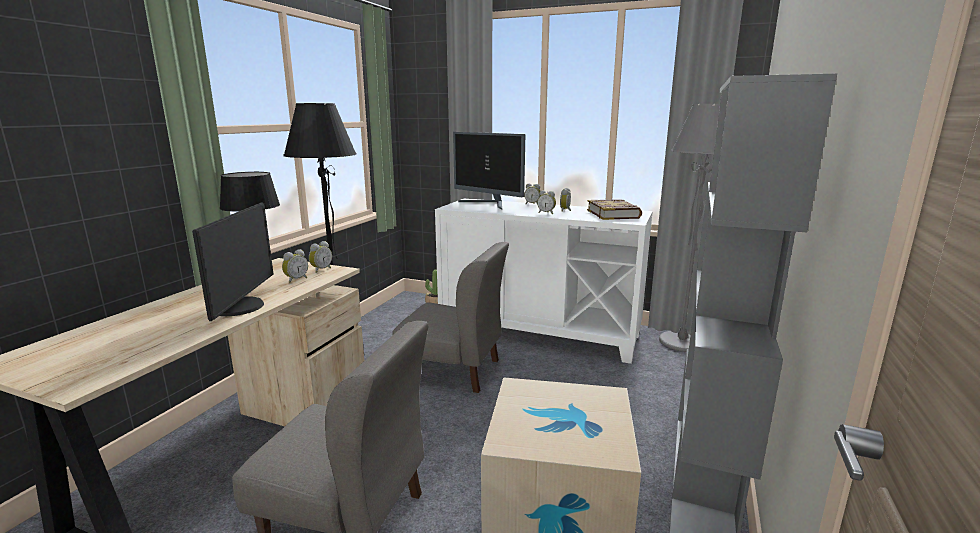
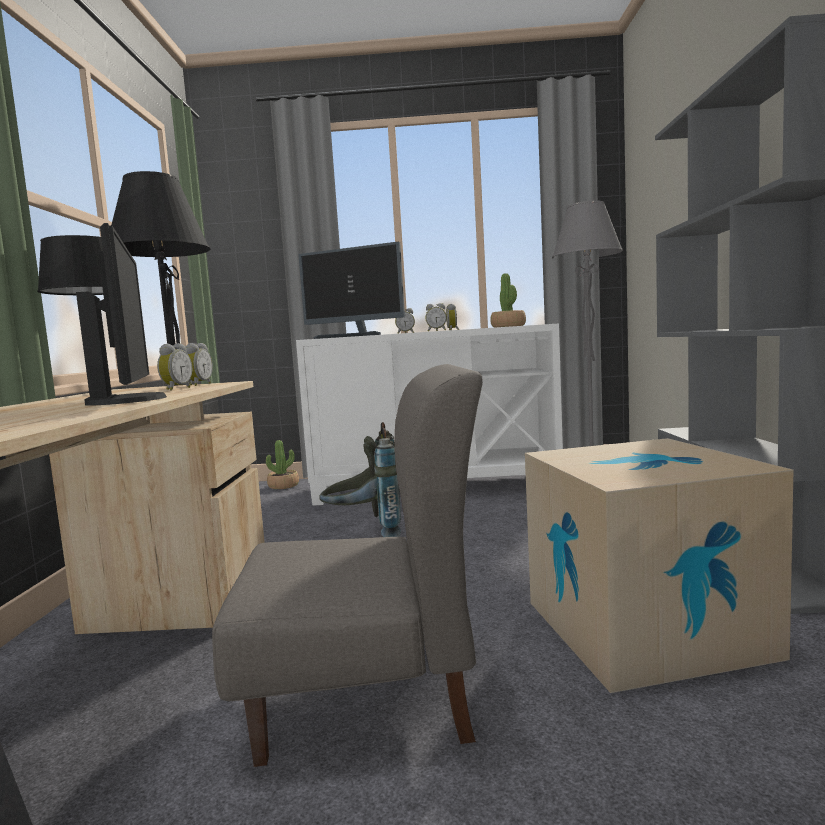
camera: 20 degrees left, 10 degrees down
(453, 370) = (365, 532): grey chair -> grey backpack
(613, 214) = (508, 326): book -> potted plant

